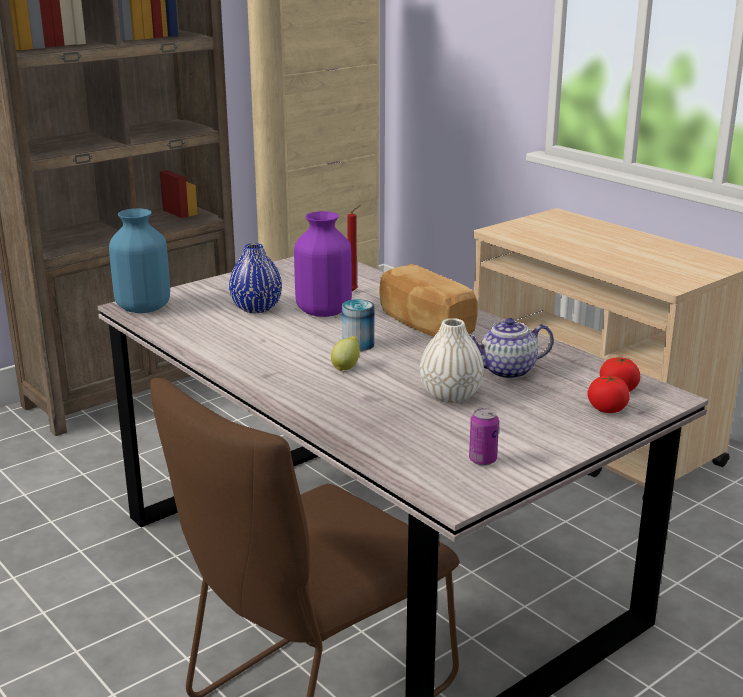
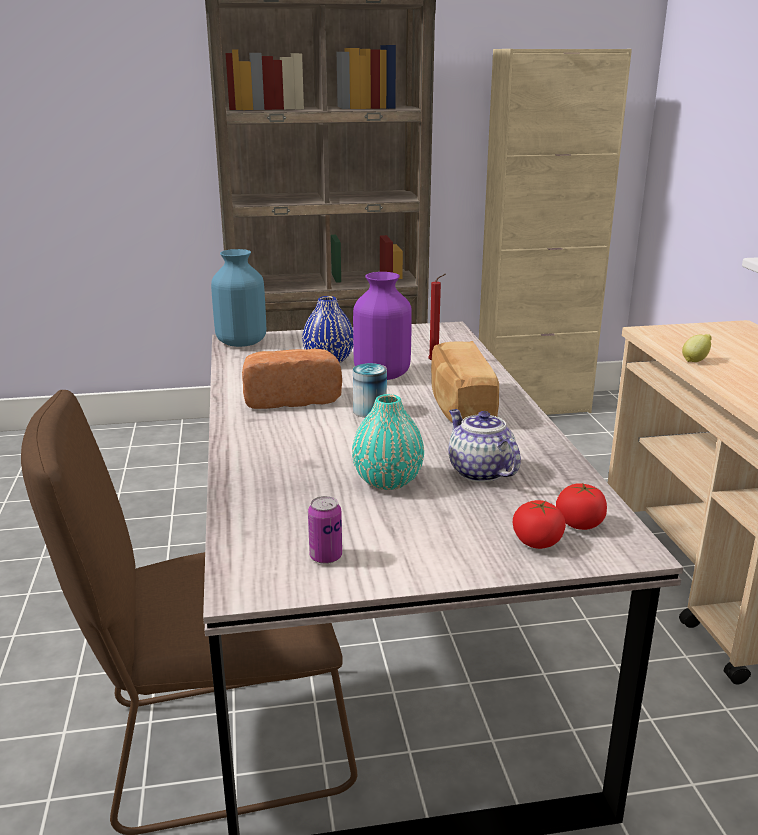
camera: 30 degrees right, 0 degrees up
(273, 349) = (291, 398): none -> bread
(346, 367) = (329, 429): lemon -> lemon (695, 360)
(450, 395) = (387, 481): white vase -> turquoise vase
(506, 371) = (479, 471): teapot -> teapot turned 45 degrees clockwise

